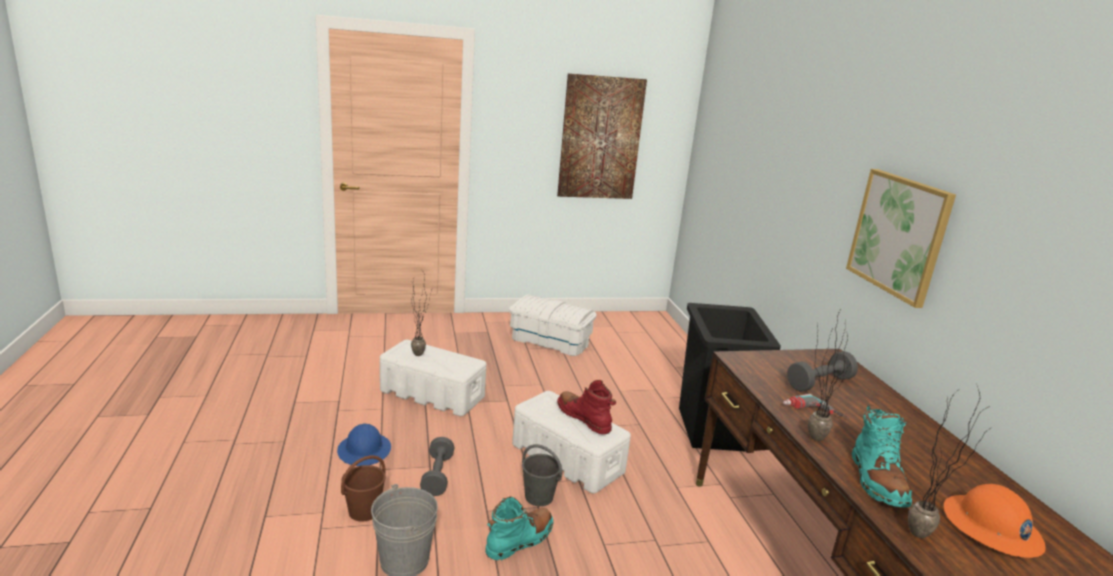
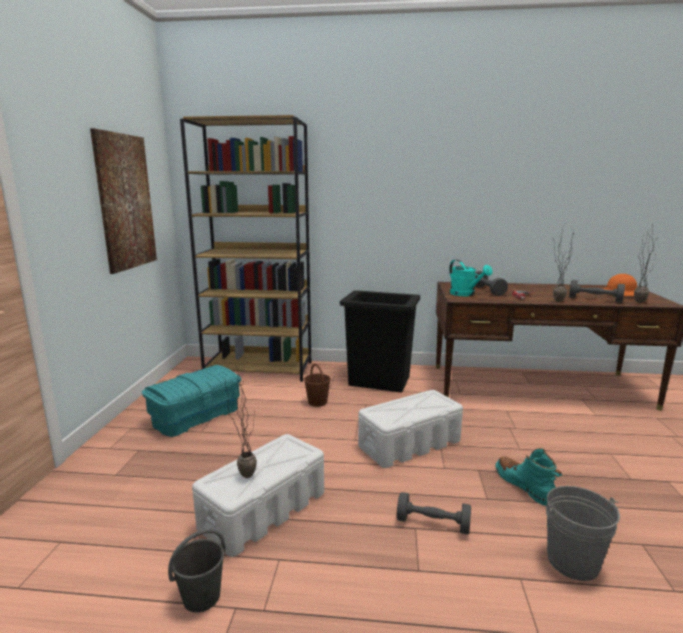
camera: 70 degrees left, 5 degrees down
(364, 450) = (376, 583): blue hard hat -> none
(364, 511) = (500, 589): brown bucket -> brown bucket (317, 402)
(539, 497) = (465, 467): grey bucket -> grey bucket (202, 596)
(550, 341) = (196, 416): white storage box -> turquoise storage box
(584, 418) = (412, 402): red boot -> none
(671, 351) = (260, 369): none -> brown bookcase
(772, 365) = (466, 294): none -> turquoise watering can
(876, 480) = (594, 299): turquoise boot -> grey dumbbell
(899, 235) = (464, 200): picture -> none

